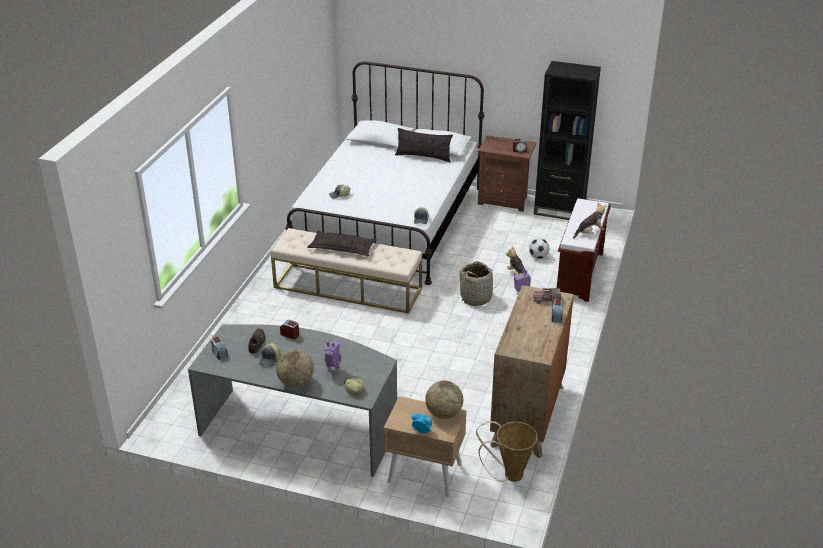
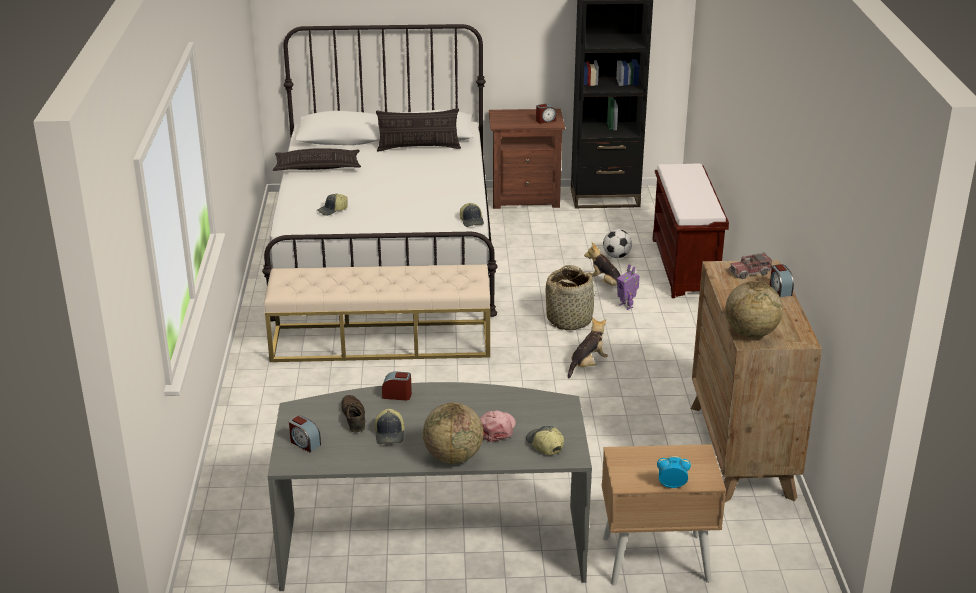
camera: 20 degrees left, 5 degrees down
(332, 370) = (496, 429): toy robot -> pink cap
(342, 248) = (371, 279): pillow -> pillow (317, 167)
(443, 413) = (684, 455): globe -> globe (751, 333)
(508, 475) = (771, 533): basket -> none
(589, 233) = (705, 200): plush toy -> plush toy (587, 365)

